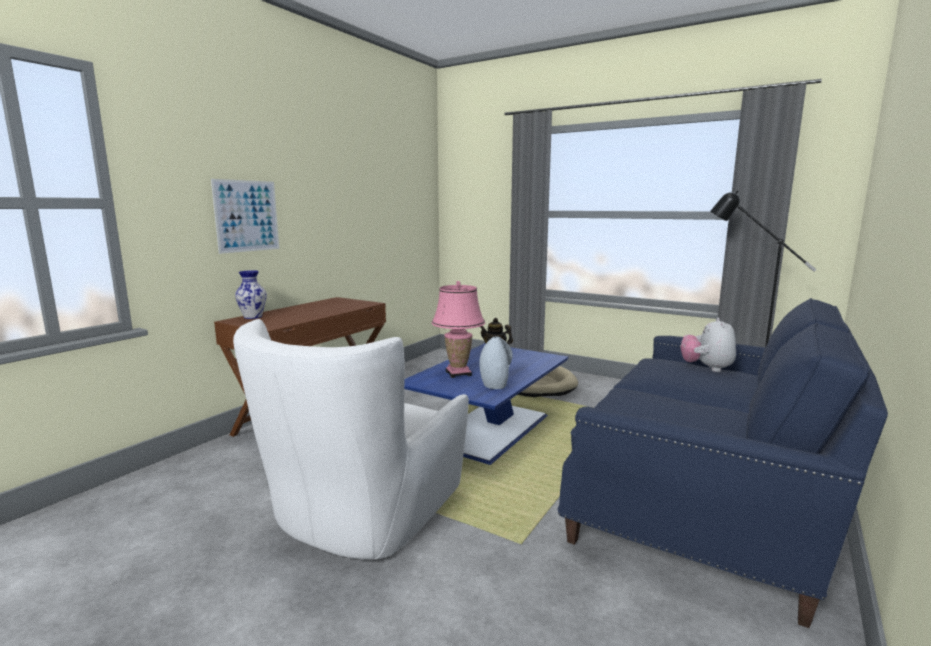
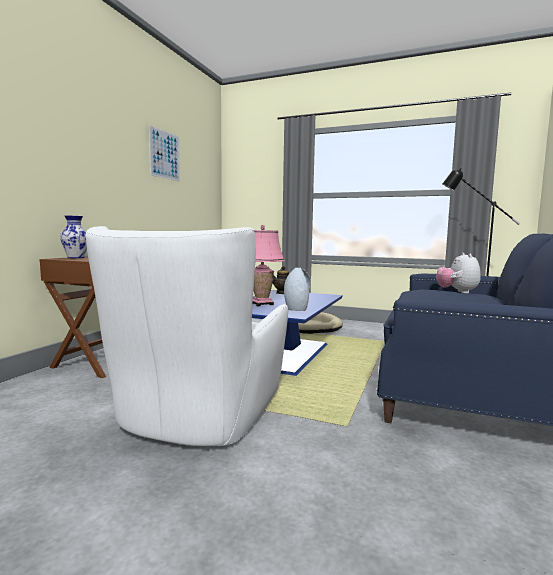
camera: 10 degrees left, 5 degrees down
(247, 216) = (72, 169): picture -> picture (165, 155)

